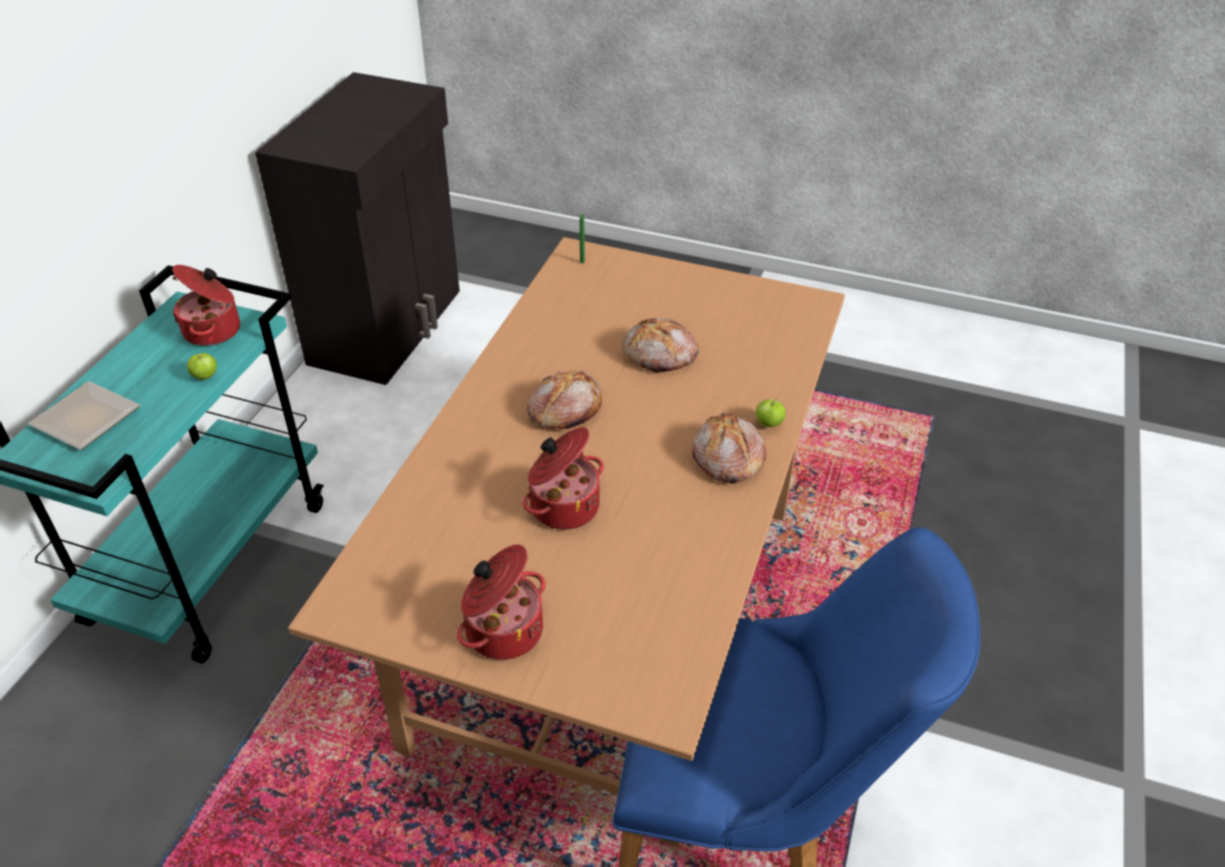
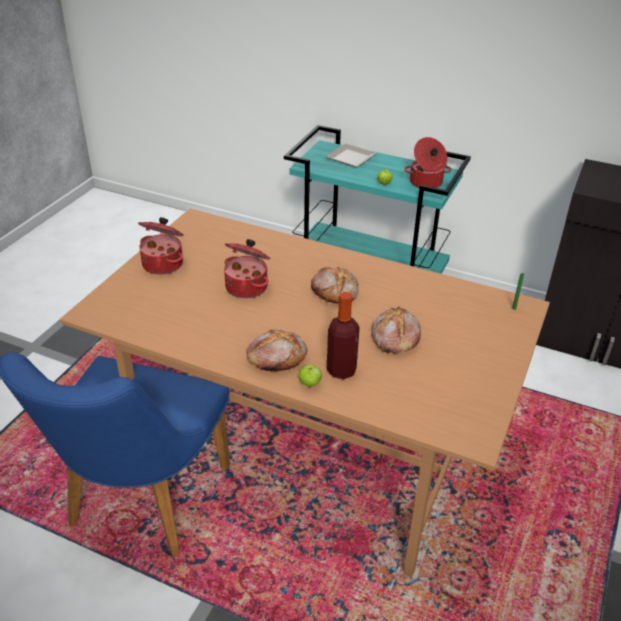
camera: 95 degrees right, 5 degrees down
(735, 398) = (341, 370): none -> bottle

